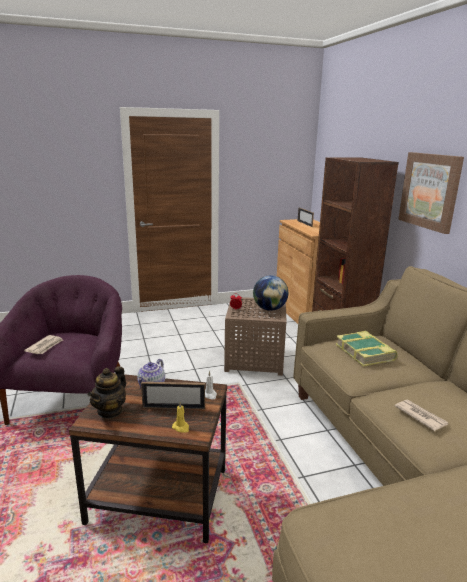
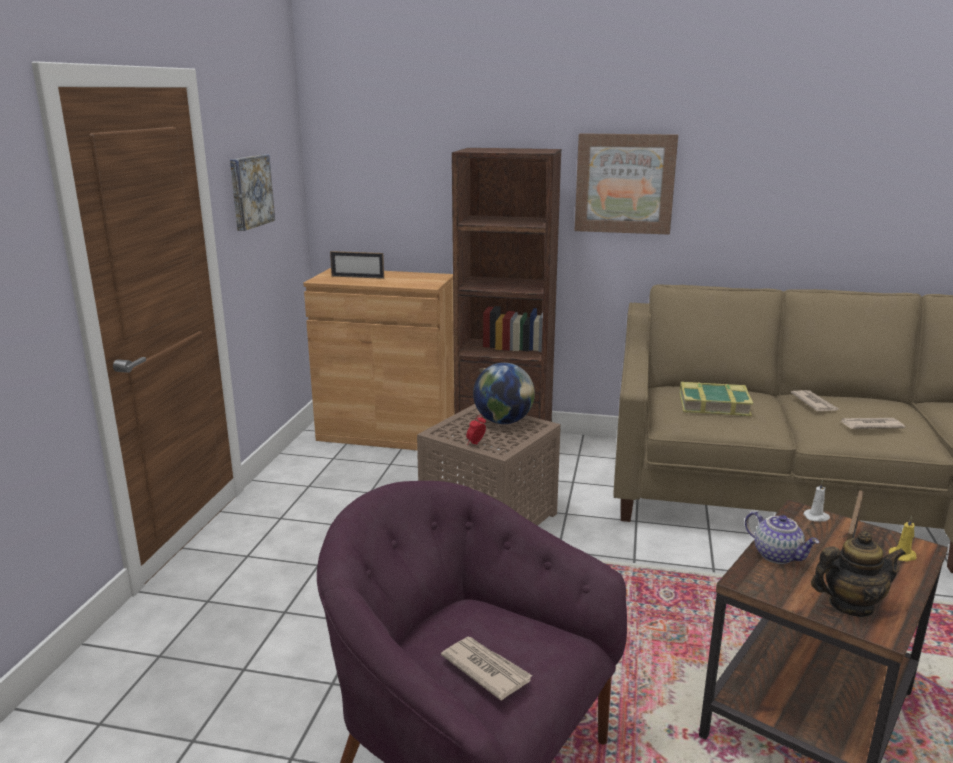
camera: 60 degrees left, 0 degrees up
(110, 411) = (850, 605): teapot -> teapot turned 60 degrees counterclockwise
(254, 169) = (249, 191): none -> picture
(432, 389) = (814, 403): none -> newspaper

